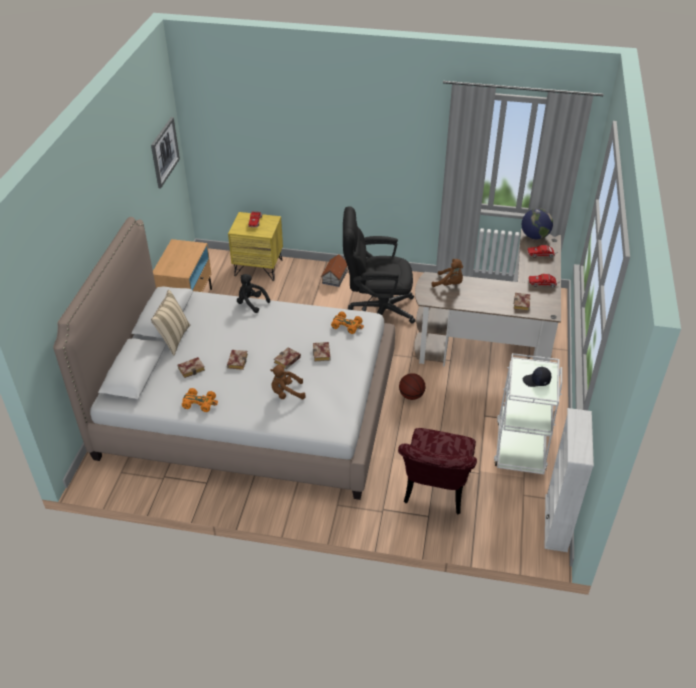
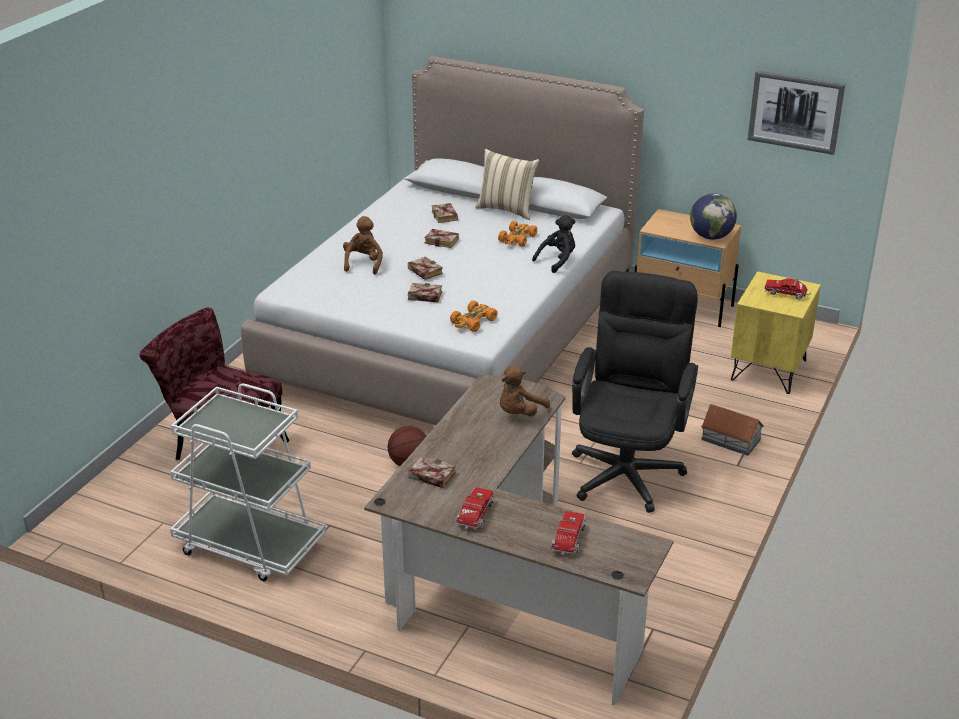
camera: 105 degrees right, 10 degrees down
(200, 403) = (384, 217): orange toy car -> orange toy car (517, 239)
(534, 236) = (638, 550): globe -> globe (711, 237)
(536, 381) = (232, 426): black cap -> none
(556, 523) = (97, 539): white bookcase -> none

